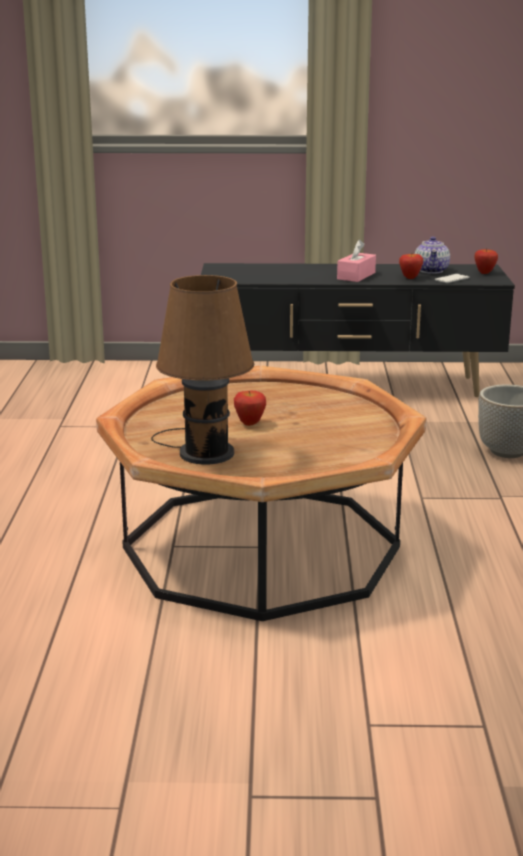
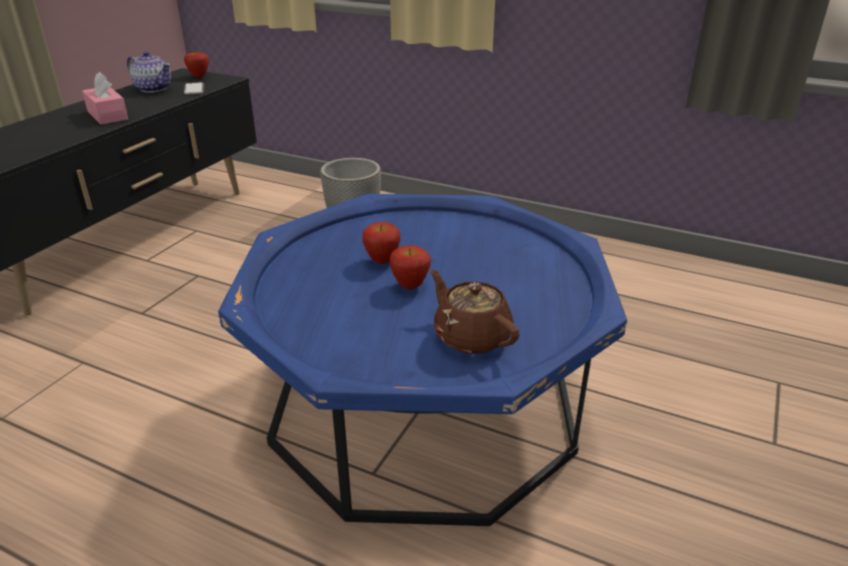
camera: 65 degrees left, 10 degrees up
(203, 451) = (471, 336): brown table lamp -> brown teapot
(261, 547) = (424, 405): brown coffee table -> blue coffee table
(410, 278) = (159, 100): apple -> apple (382, 261)

